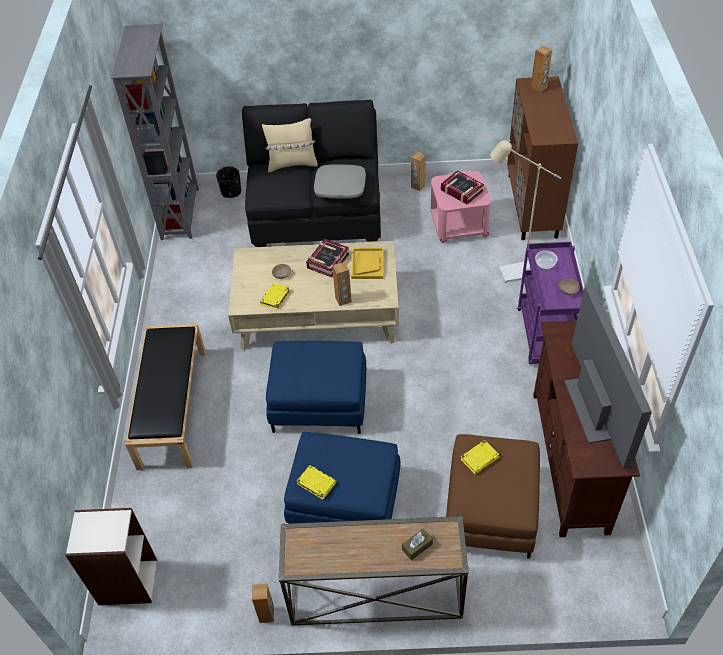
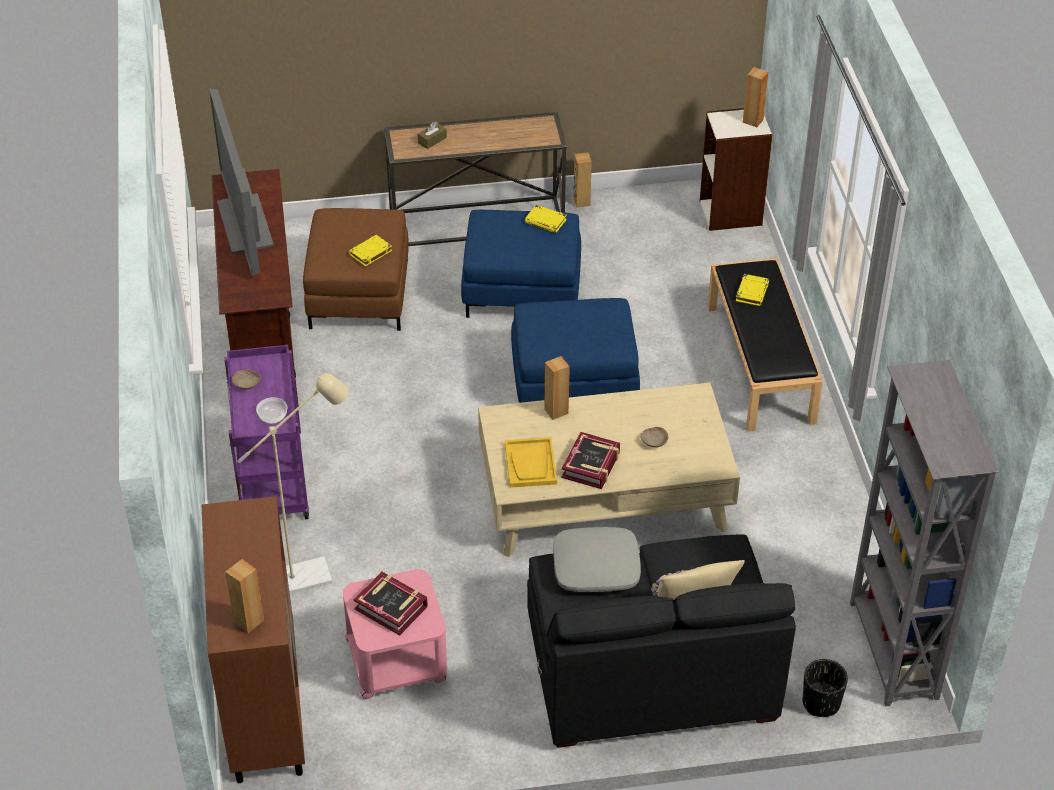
camera: 170 degrees right, 5 degrees down
(275, 298) = (652, 408): yellow book -> yellow book (752, 292)
(417, 186) = (474, 738): brown speaker -> brown speaker (753, 121)

